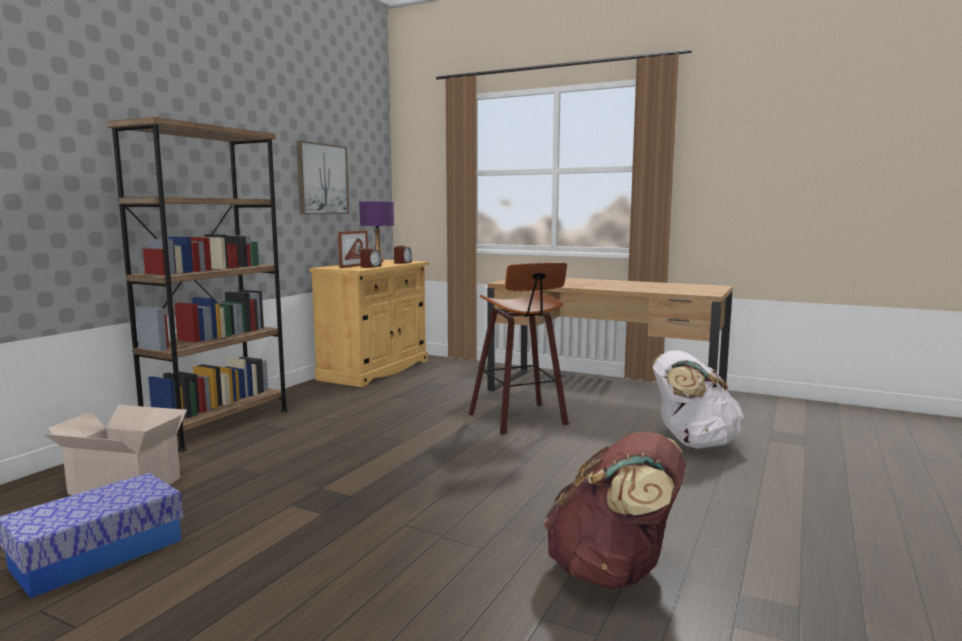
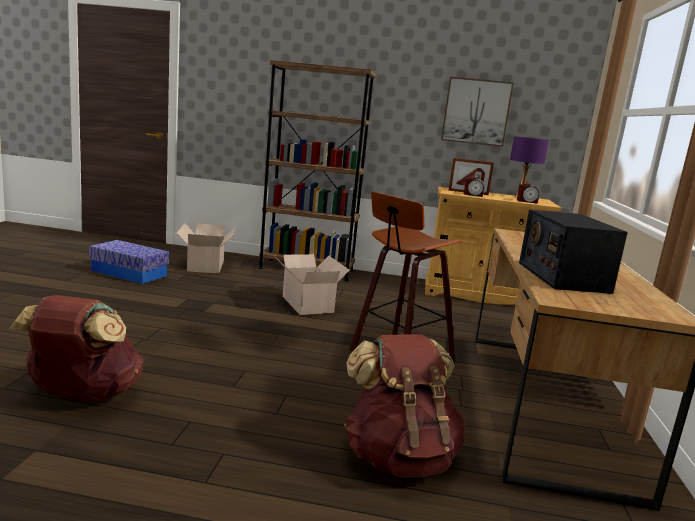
camera: 70 degrees right, 5 degrees up
(357, 437) = (307, 303): none -> cardboard box
(649, 288) = (562, 277): none -> radio
(692, 442) = (399, 456): white backpack -> brown backpack

